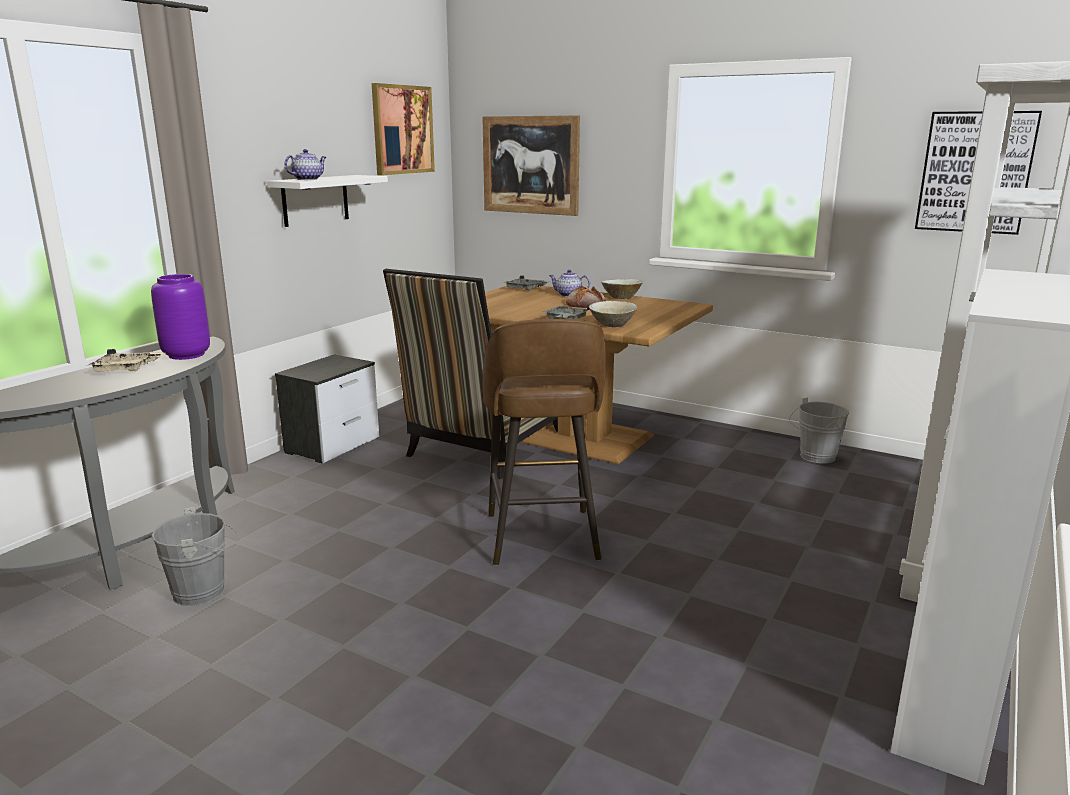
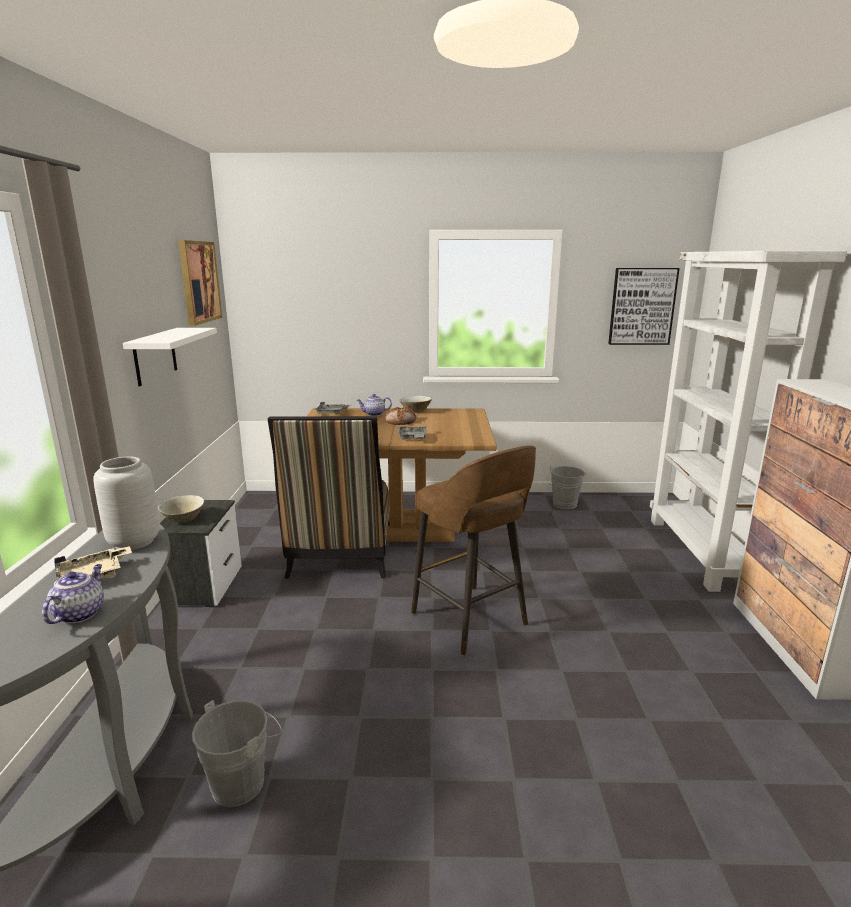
camera: 30 degrees left, 0 degrees up
(185, 355) = (133, 542): purple vase -> grey vase
(308, 179) = (163, 338): teapot -> teapot (79, 613)
(530, 165) = (309, 308): picture -> none
(612, 325) = (452, 437): beige bowl -> beige bowl (183, 519)

